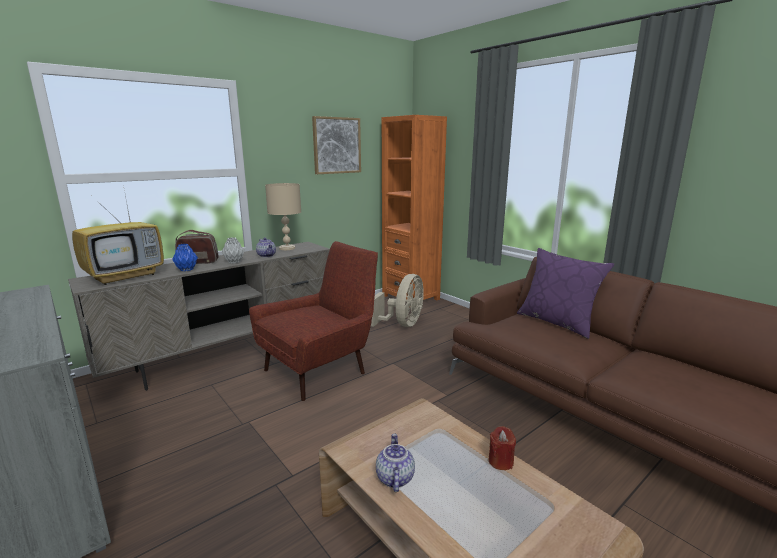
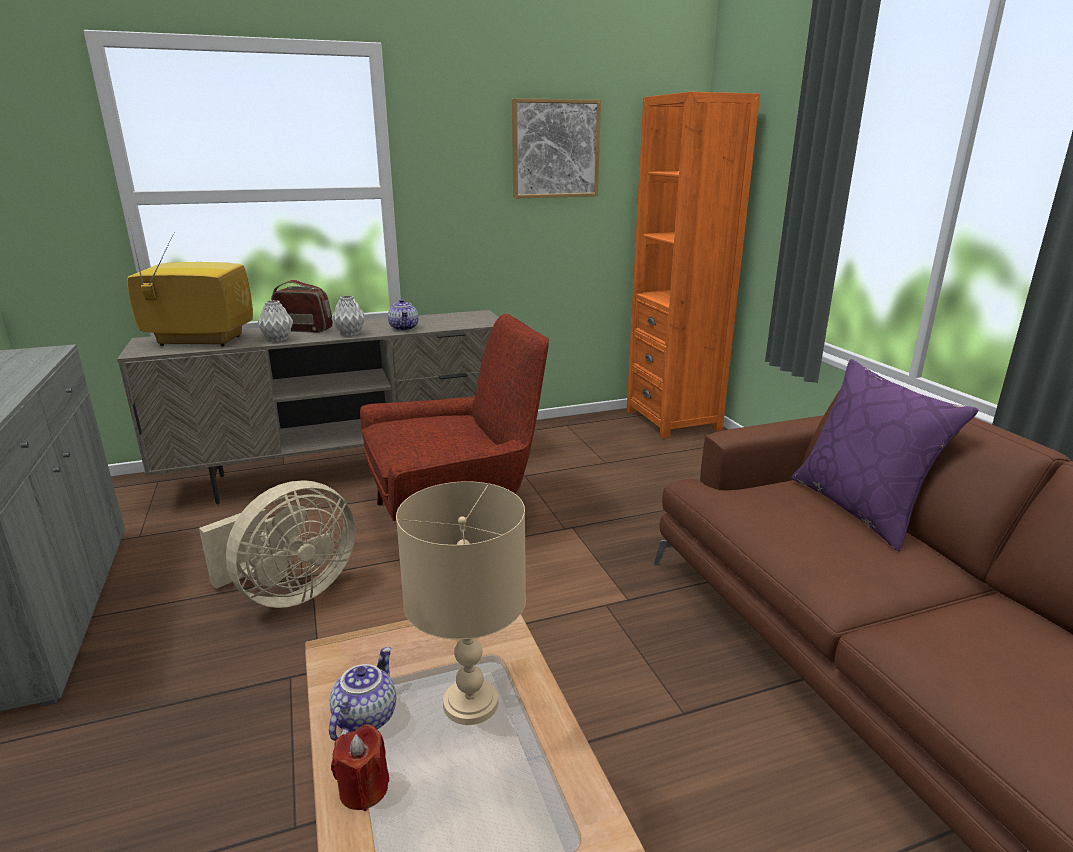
camera: 20 degrees right, 5 degrees up
(126, 276) = (197, 341): television -> television turned 150 degrees counterclockwise
(187, 269) = (278, 339): blue vase -> grey vase
(287, 248) = (445, 318): beige table lamp -> beige table lamp (469, 704)
(402, 324) = (629, 464): beige fan -> beige fan (289, 593)
(500, 461) = (550, 739): red candle -> red candle (364, 789)

